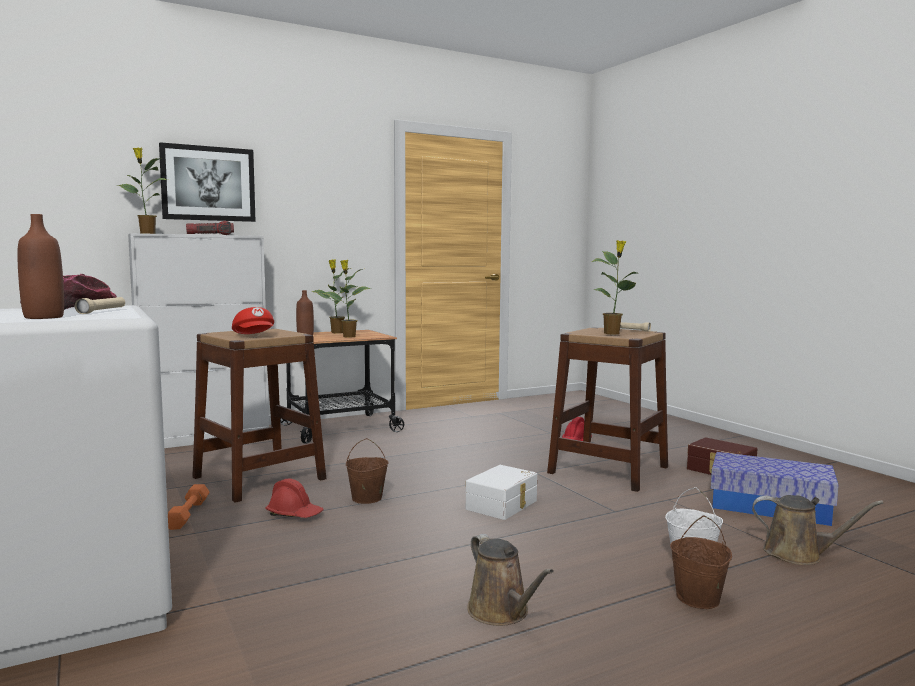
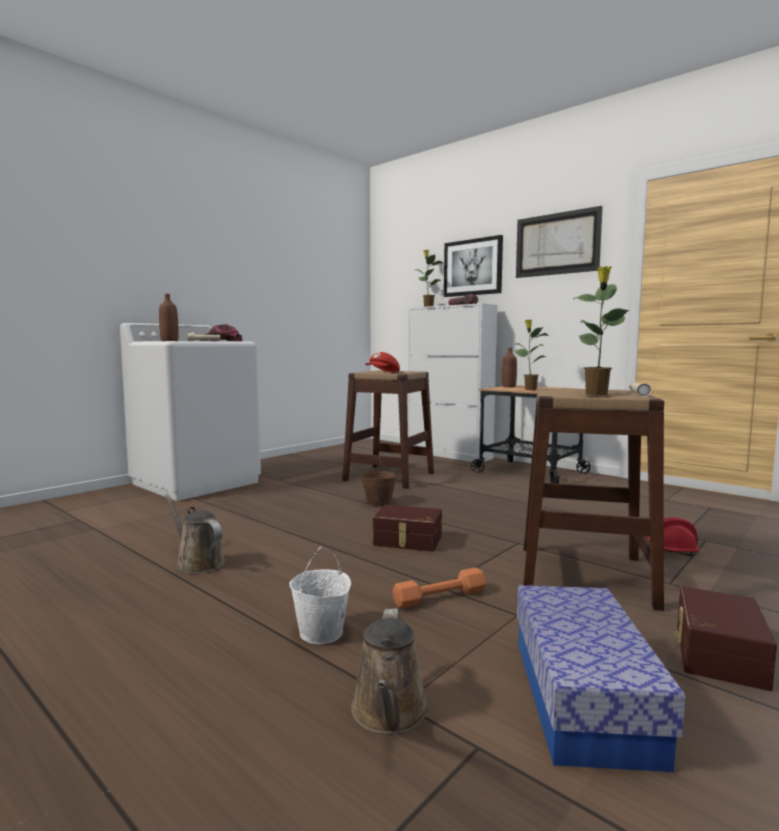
camera: 70 degrees right, 0 degrees up
(188, 514) = (316, 477): orange dumbbell -> orange dumbbell (440, 597)
(295, 514) = (333, 493): red hard hat -> none
(321, 174) = (557, 244): none -> picture
(336, 332) = (545, 387): potted plant -> none
(501, 612) = (197, 563): brown watering can -> brown watering can turned 90 degrees clockwise
(503, 505) = (407, 541): white storage box -> brown storage box
(698, 599) = (232, 637): brown bucket -> none

